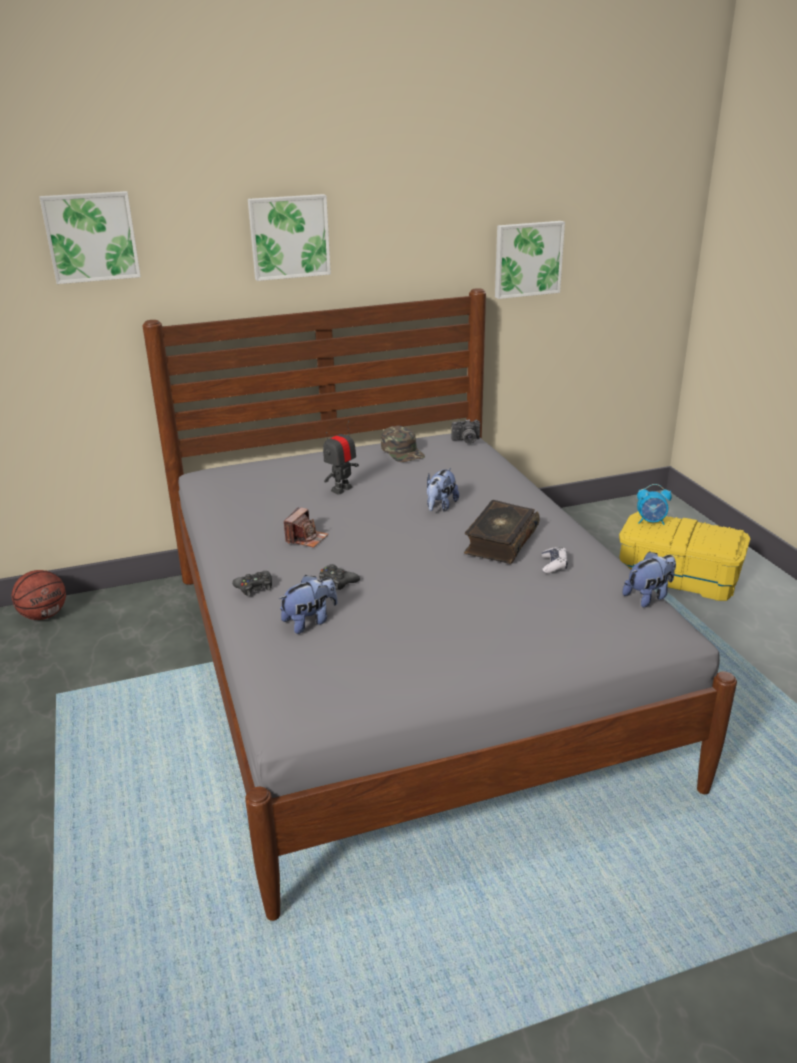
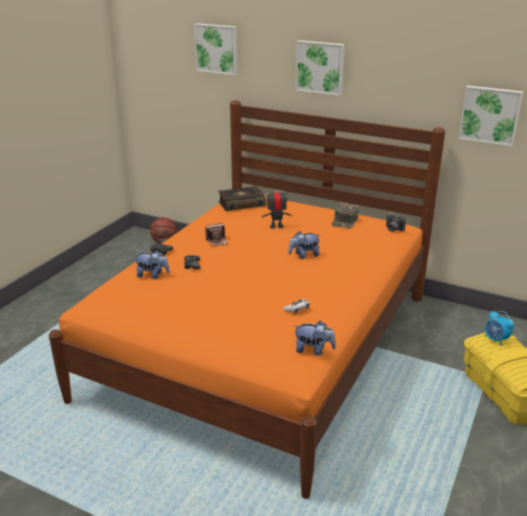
camera: 45 degrees right, 0 degrees up
(401, 668) = (263, 344): grey bed -> orange bed
(500, 541) = (295, 285): book -> book (241, 204)

